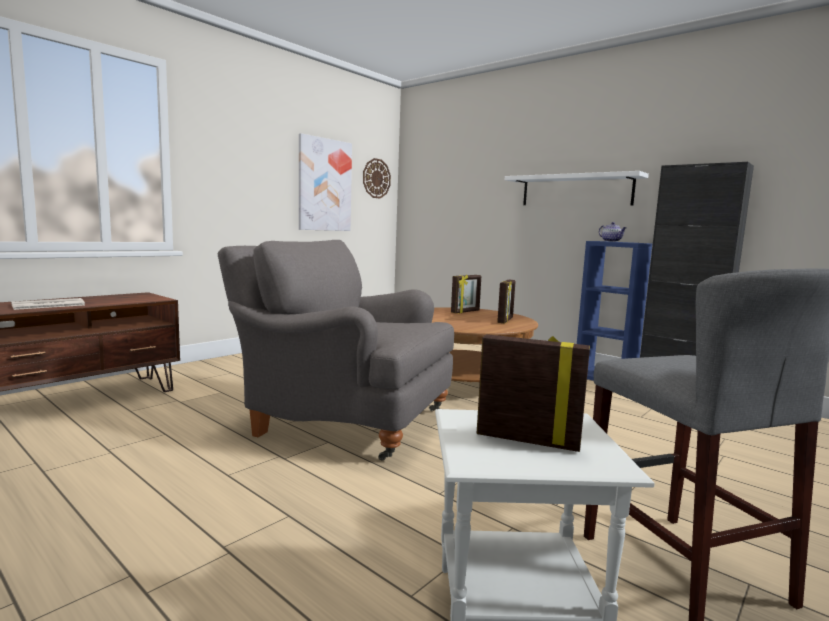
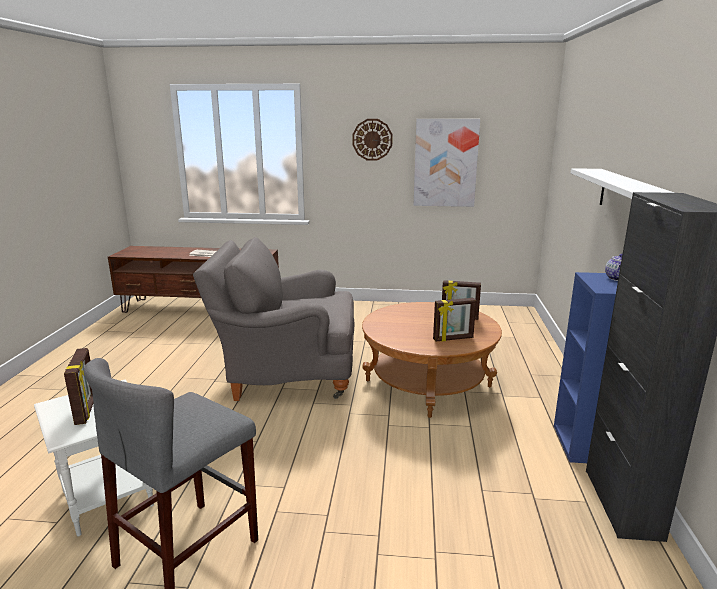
camera: 55 degrees right, 10 degrees up
(344, 420) = (286, 374): grey armchair -> grey armchair turned 75 degrees counterclockwise
(376, 178) = (517, 151): wall clock -> wall clock (372, 139)

